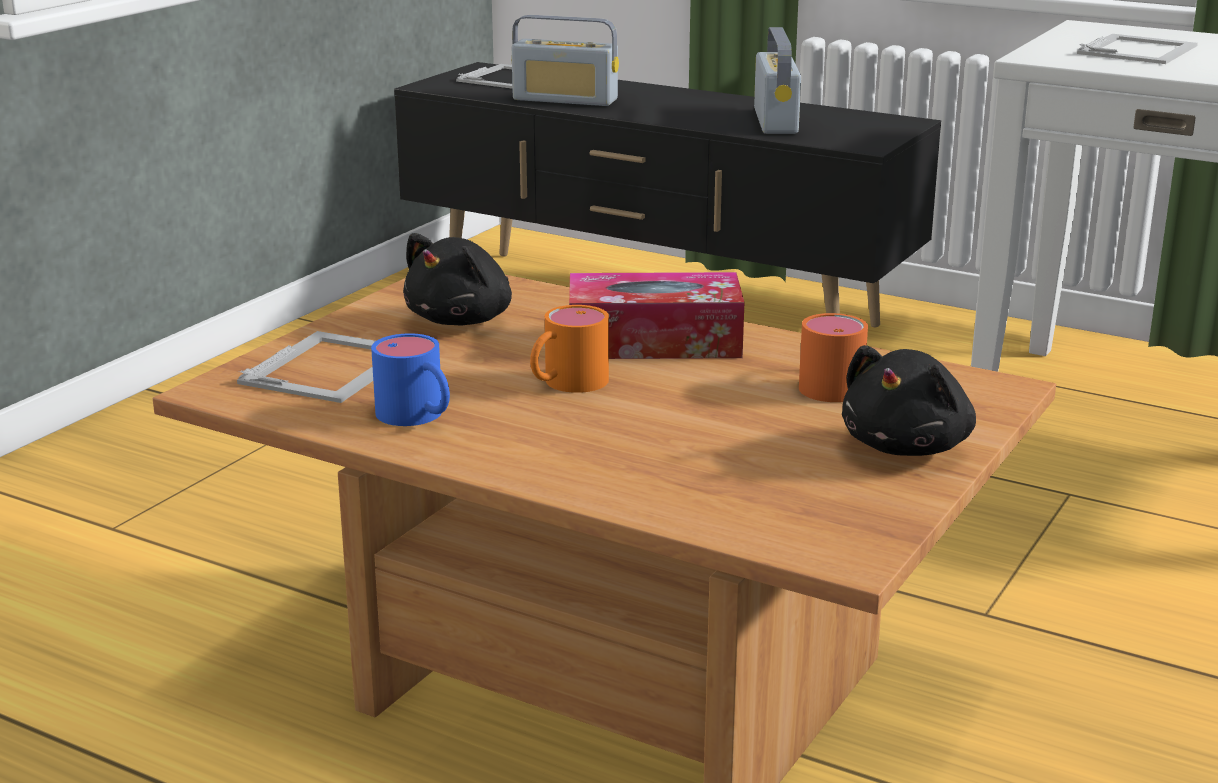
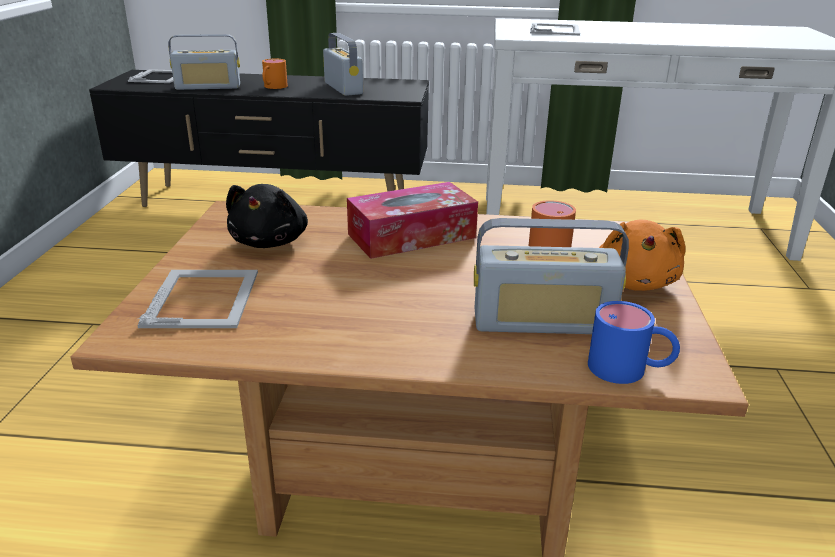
camera: 25 degrees left, 5 degrees up
(418, 417) = (307, 328): blue mug -> blue mug (629, 370)
(566, 384) = (386, 278): orange mug -> orange mug (273, 87)
(714, 465) = (543, 322): none -> radio
(908, 446) = (635, 282): black plush toy -> orange plush toy

